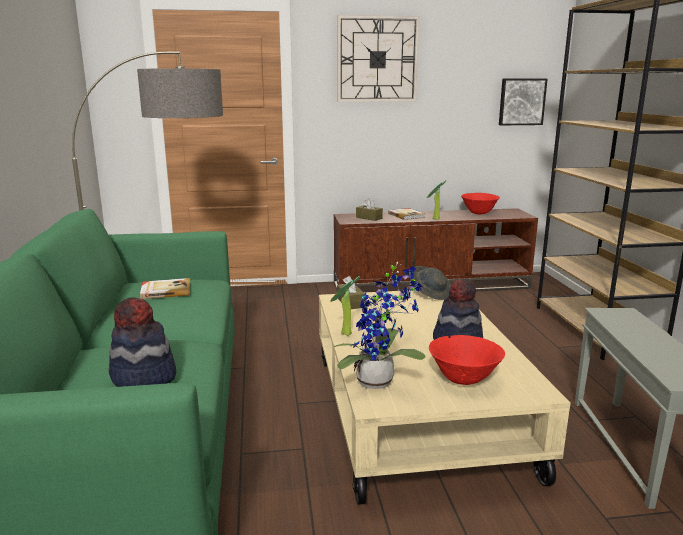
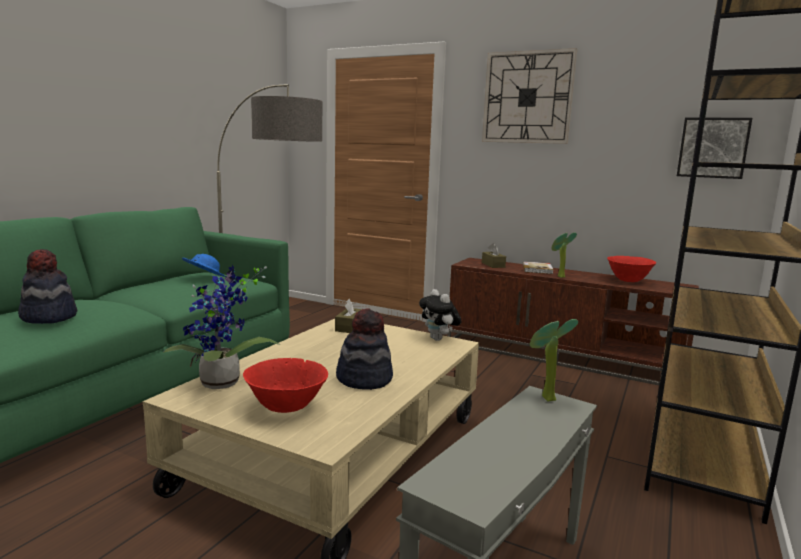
camera: 35 degrees right, 5 degrees down
(165, 291) = (204, 279): book -> blue hat
(344, 334) = (285, 346): potted plant -> potted plant (544, 398)
(431, 293) = (439, 339): grey hat -> plush toy

